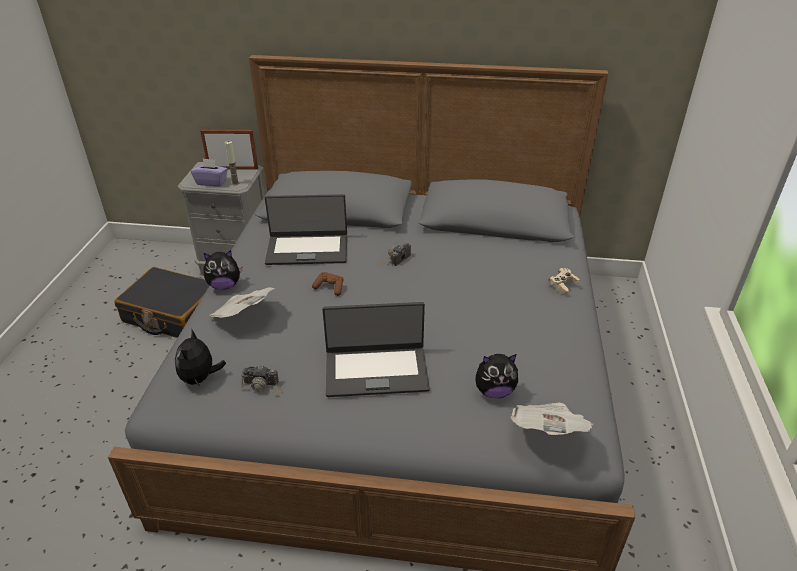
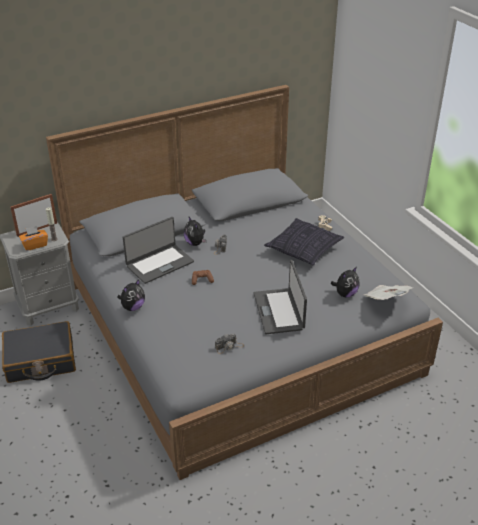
camera: 35 degrees left, 0 degrees up
(200, 378) = (188, 360): plush toy -> plush toy (195, 243)
(212, 182) = (35, 245): purple tissue box -> orange tissue box
(244, 316) = (170, 318): newspaper -> none
(376, 370) = (279, 311): laptop -> laptop turned 120 degrees clockwise
(498, 304) = (303, 250): none -> pillow

